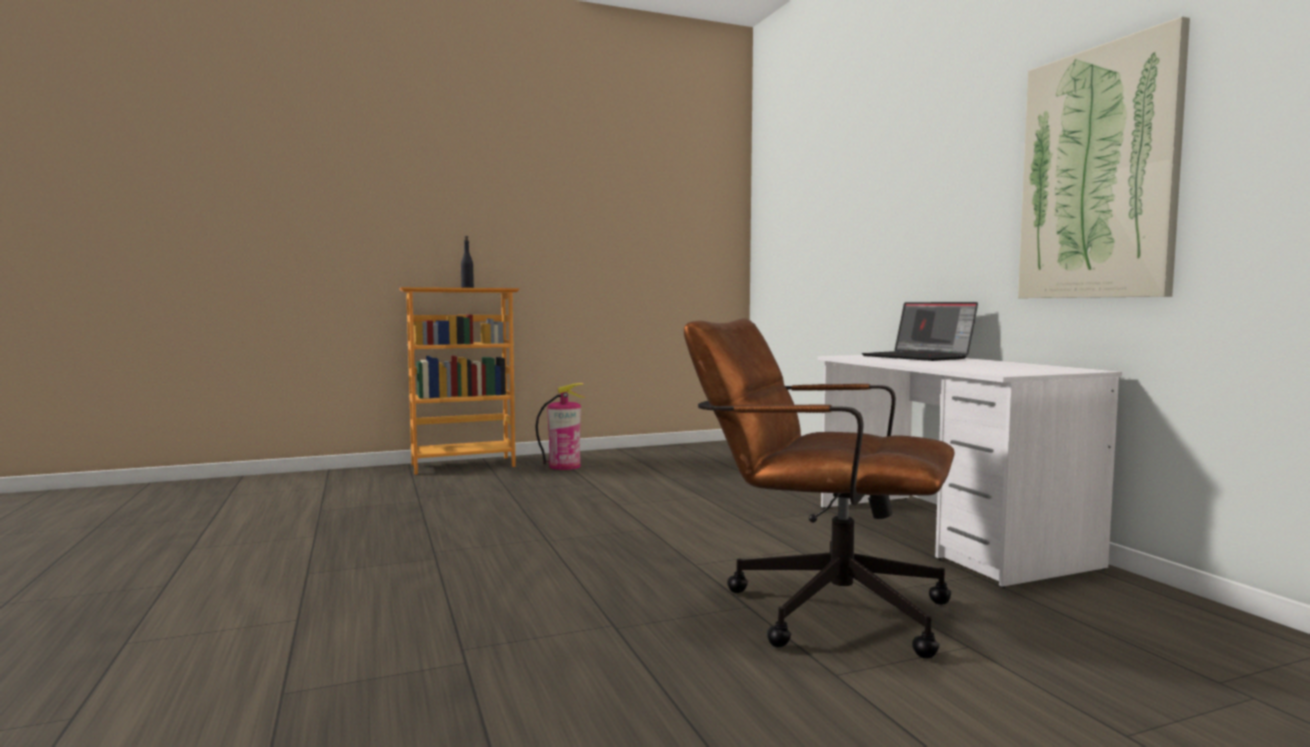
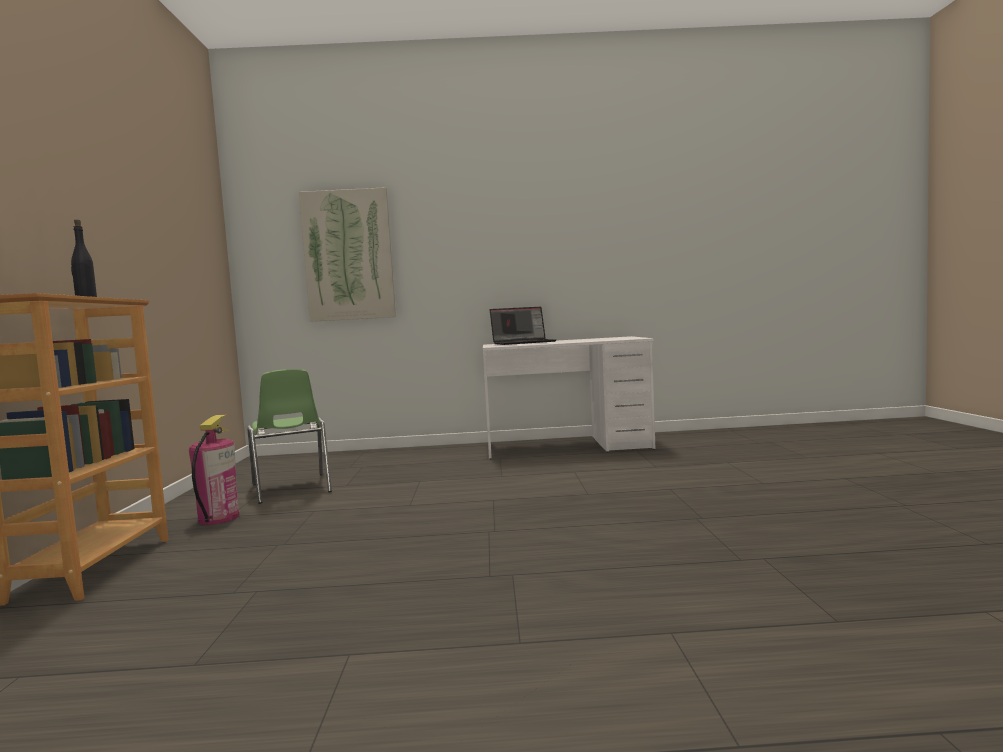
camera: 70 degrees left, 0 degrees up
(650, 467) = (291, 488): none -> green chair
(818, 606) = (673, 477): brown office chair -> none
(1097, 174) = (604, 237): picture -> picture (348, 255)

